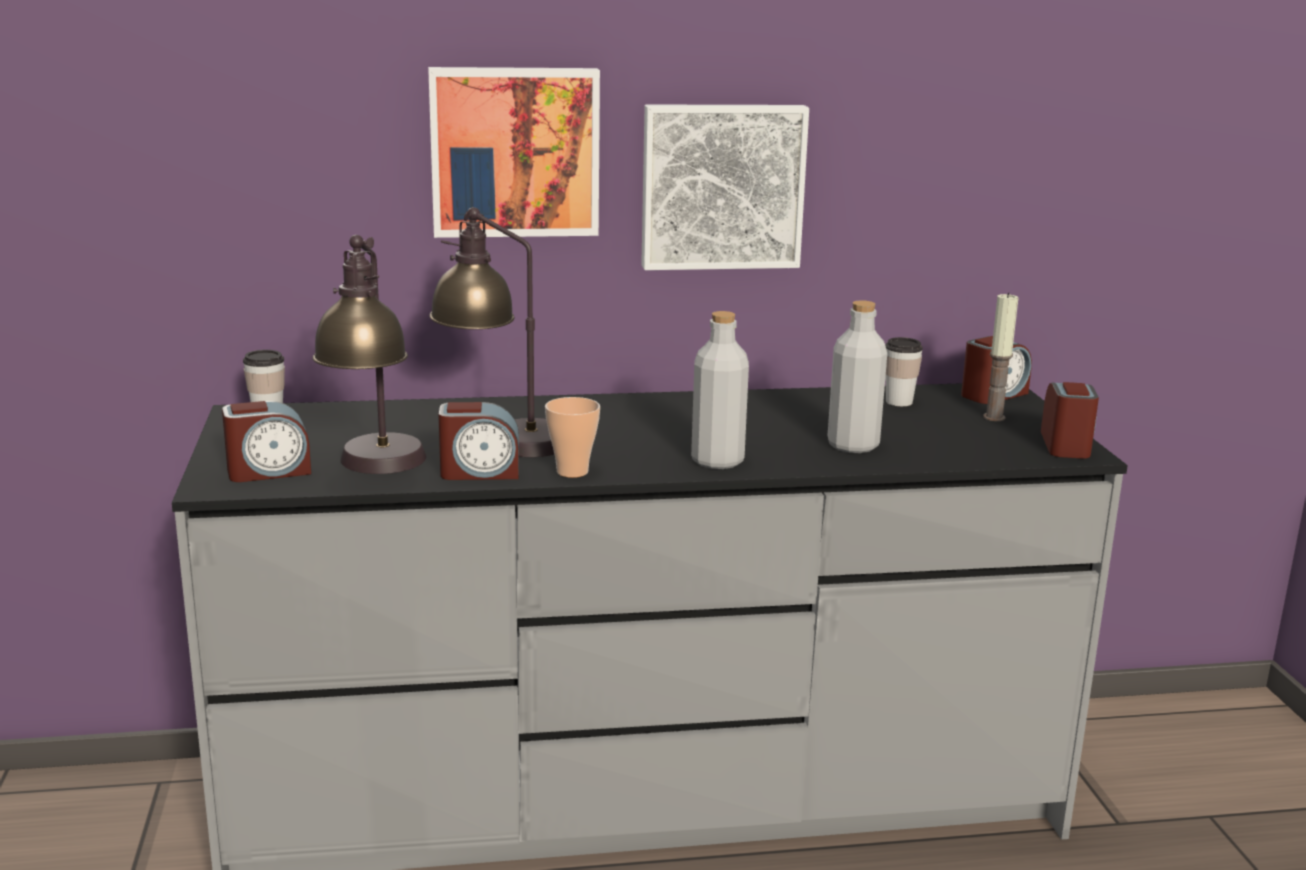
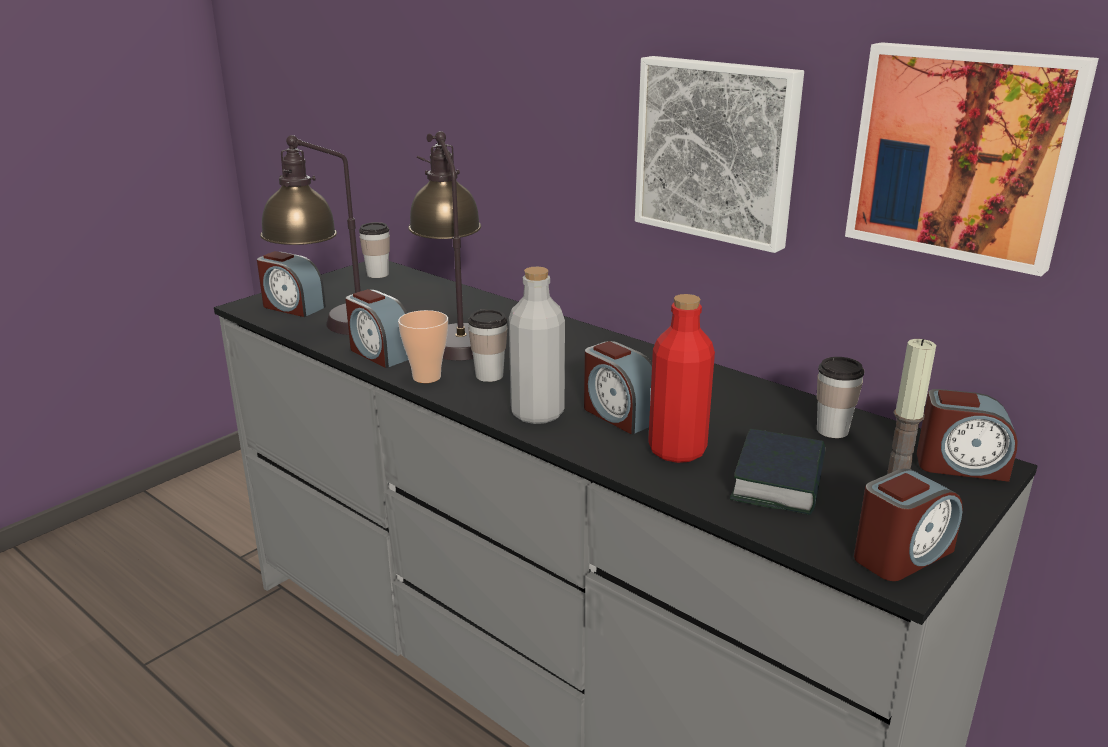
camera: 50 degrees right, 5 degrees up
(514, 151) = (553, 91): picture -> picture (963, 154)
(615, 453) = (489, 375): none -> cup
(768, 440) = (619, 414): none -> alarm clock
(853, 445) = (677, 450): grey bottle -> red bottle
(940, 438) = (778, 481): none -> book

